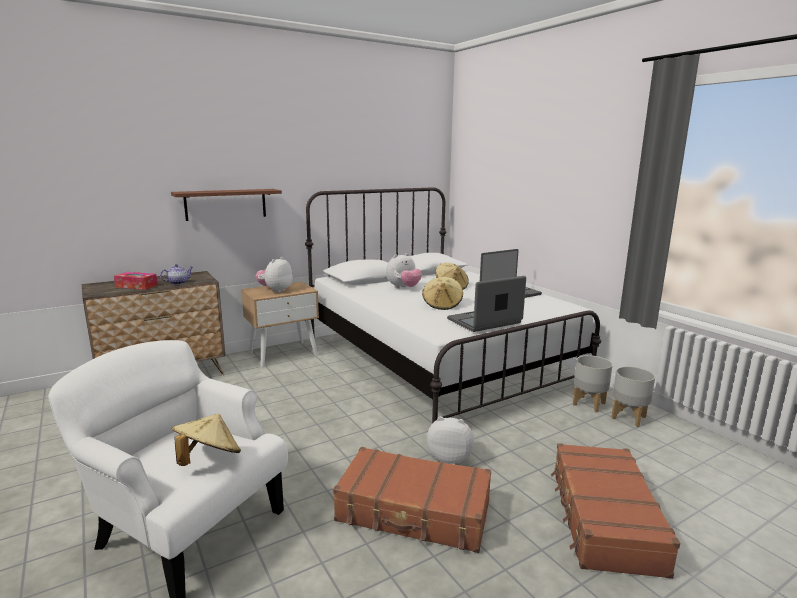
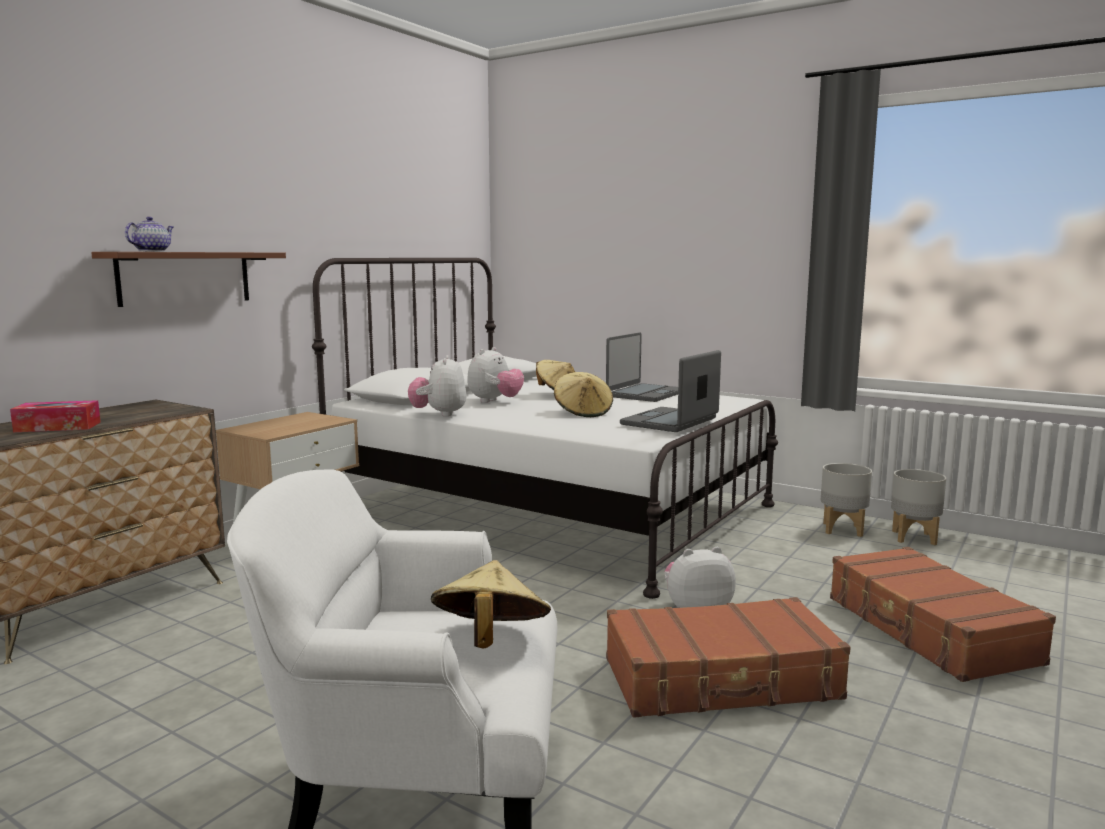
camera: 25 degrees left, 5 degrees down
(178, 282) = (137, 416): teapot -> teapot (152, 251)
(275, 290) = (284, 425): plush toy -> plush toy (439, 414)
(588, 404) = (787, 524): grey planter -> grey planter (914, 538)

